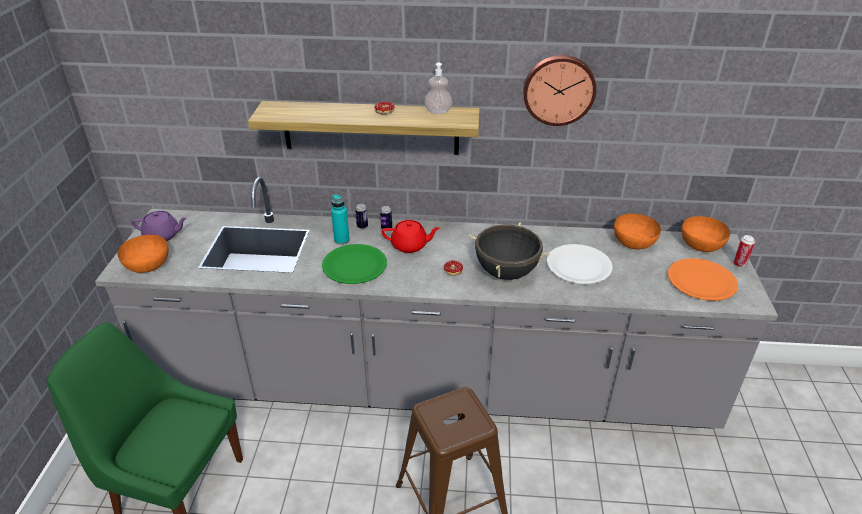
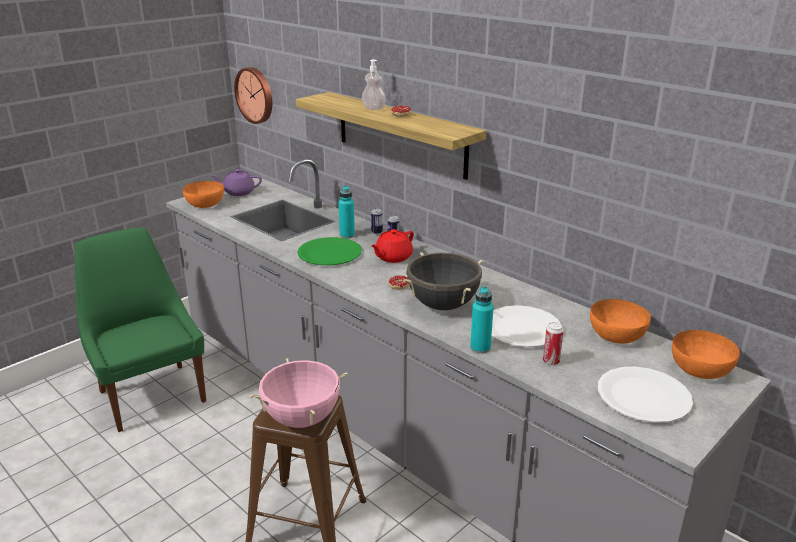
camera: 40 degrees right, 10 degrees down
(162, 236) = (238, 192): purple teapot -> purple teapot turned 135 degrees clockwise
(410, 245) = (393, 257): red teapot -> red teapot turned 90 degrees clockwise
(438, 111) = (444, 124): soap dispenser -> soap dispenser (373, 108)
(468, 423) = (302, 418): none -> pink cooking pot
(559, 89) = (560, 122): wall clock -> wall clock (255, 95)
(577, 296) = (480, 348): none -> turquoise bottle
(701, 281) = (643, 397): orange plate -> white plate
(739, 264) = (723, 405): can -> can (551, 361)

